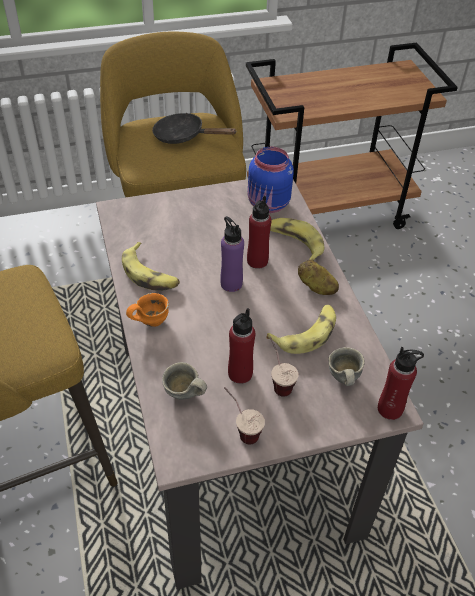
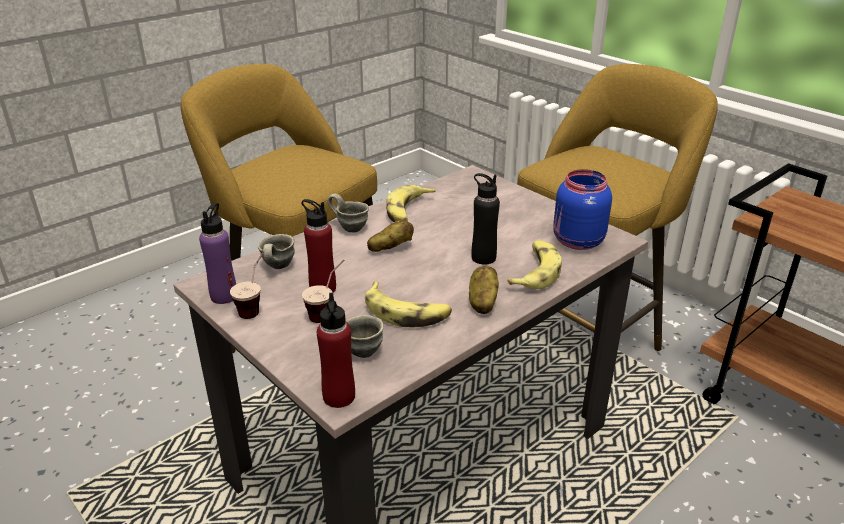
camera: 65 degrees right, 15 degrees down
(149, 321) = (351, 227): orange mug -> grey mug
(183, 136) = (611, 170): black frying pan -> none
(204, 308) = (390, 248): none -> potato
(231, 283) = (436, 252): purple bottle -> purple bottle (224, 296)
(257, 261) = (483, 258): red bottle -> black bottle

